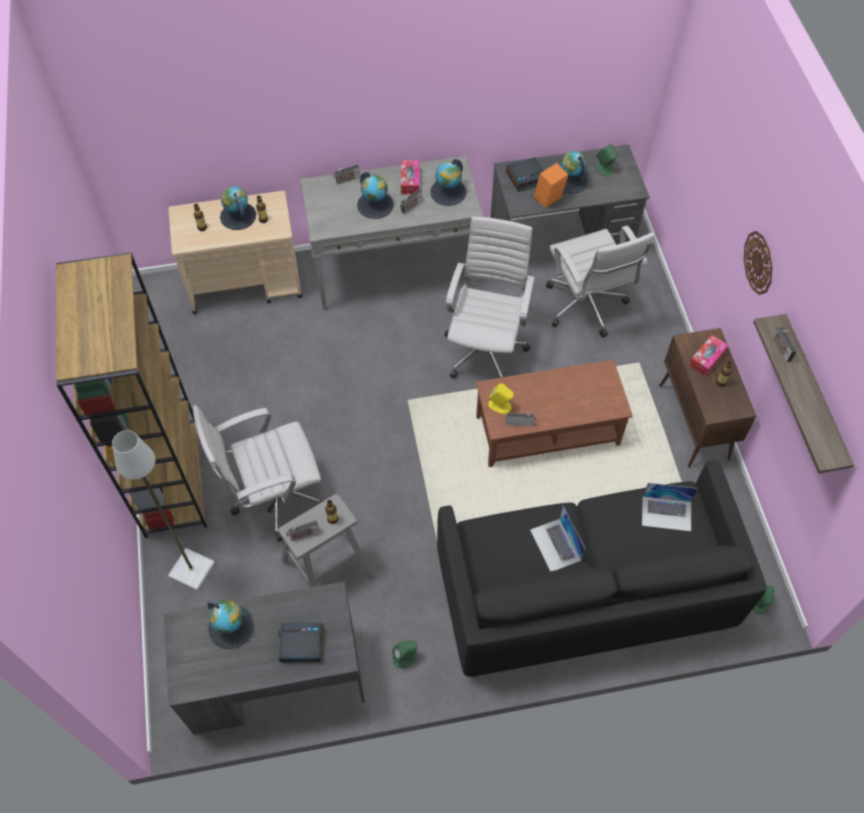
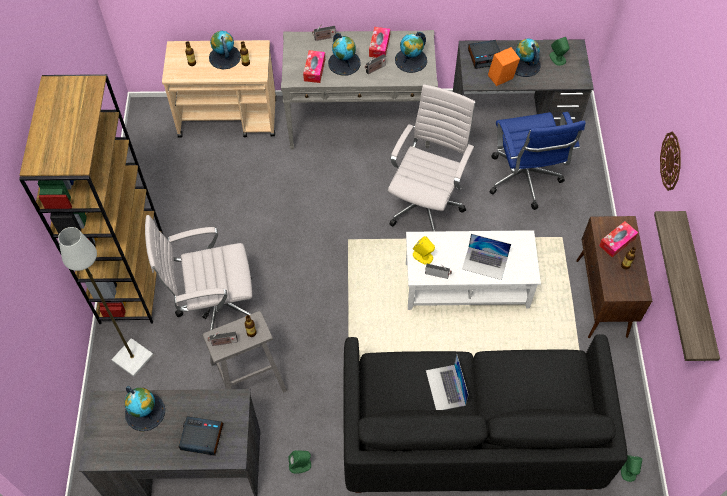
camera: 10 degrees right, 0 degrees up
(343, 217) = (314, 70): none -> tissue box
(547, 431) = (466, 286): brown coffee table -> white coffee table
(586, 308) = (524, 181): white office chair -> blue office chair
(666, 513) = (552, 375): laptop -> laptop (485, 263)
(780, 348) = (674, 242): radio -> none

